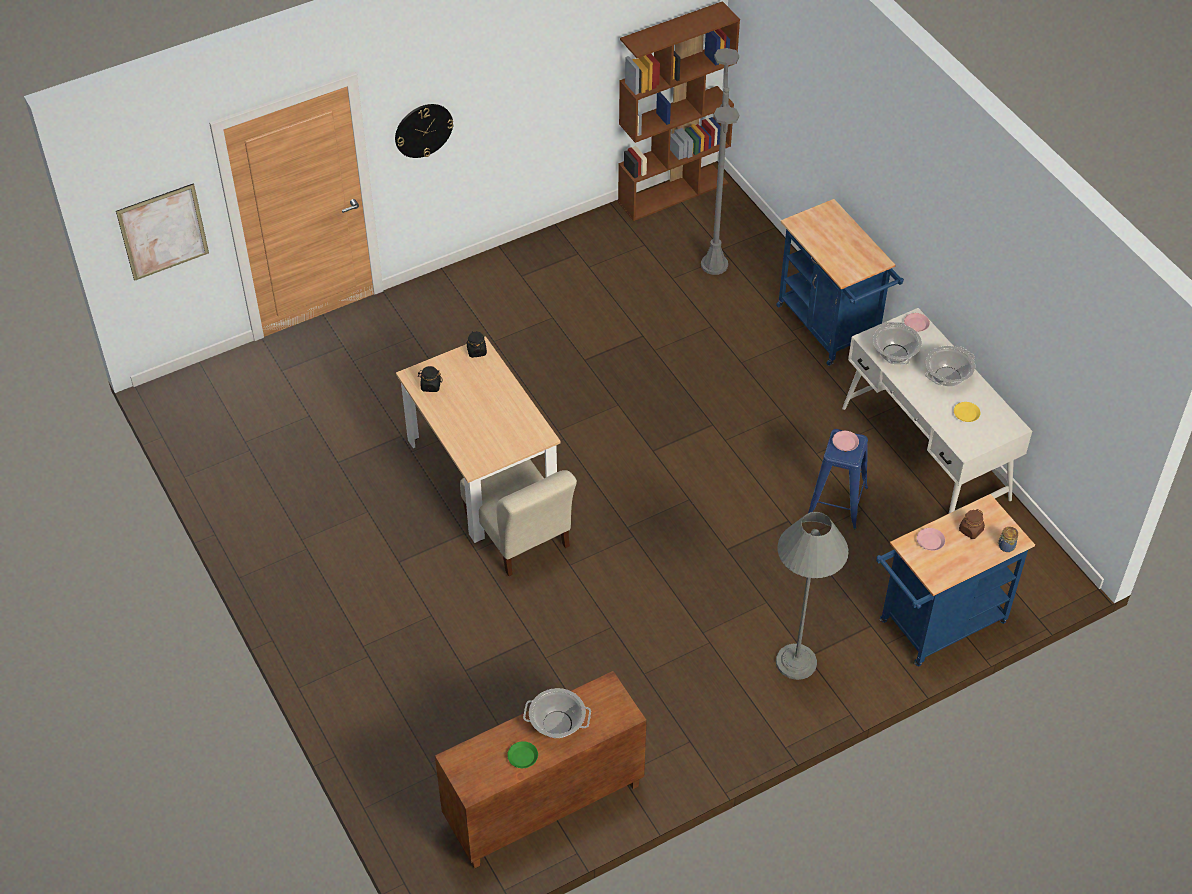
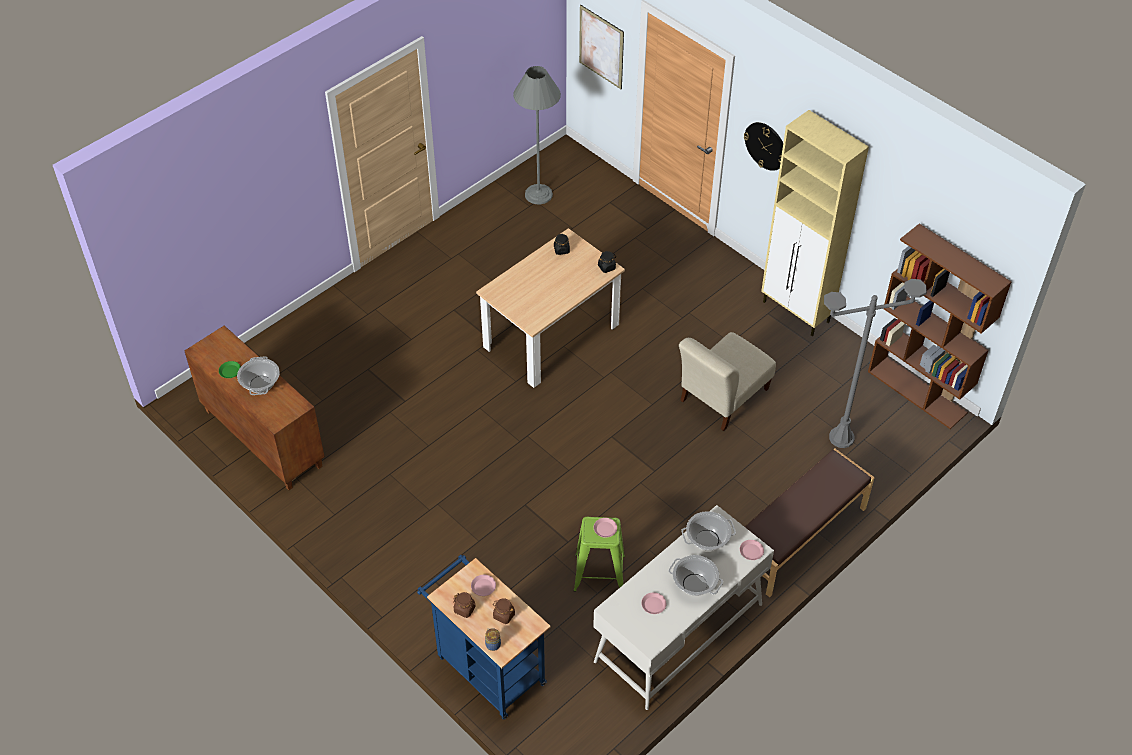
camera: 75 degrees right, 0 degrees up
(518, 534) = (499, 371): beige chair -> beige chair (722, 397)
(529, 252) = (796, 312): none -> beige cabinet
(796, 662) = (424, 571): grey floor lamp -> grey floor lamp (538, 194)
(831, 330) = (800, 537): blue cart -> brown bench
(836, 502) = (598, 573): blue stool -> green stool
(957, 563) = (464, 609): none -> brown jar
(966, 414) = (653, 604): yellow plate -> pink plate

